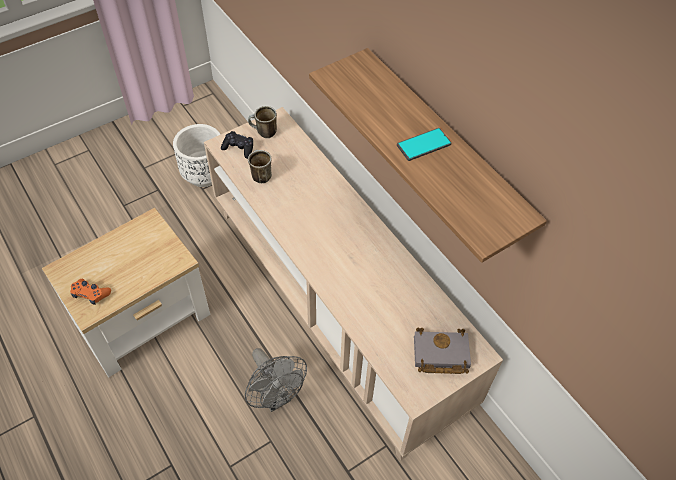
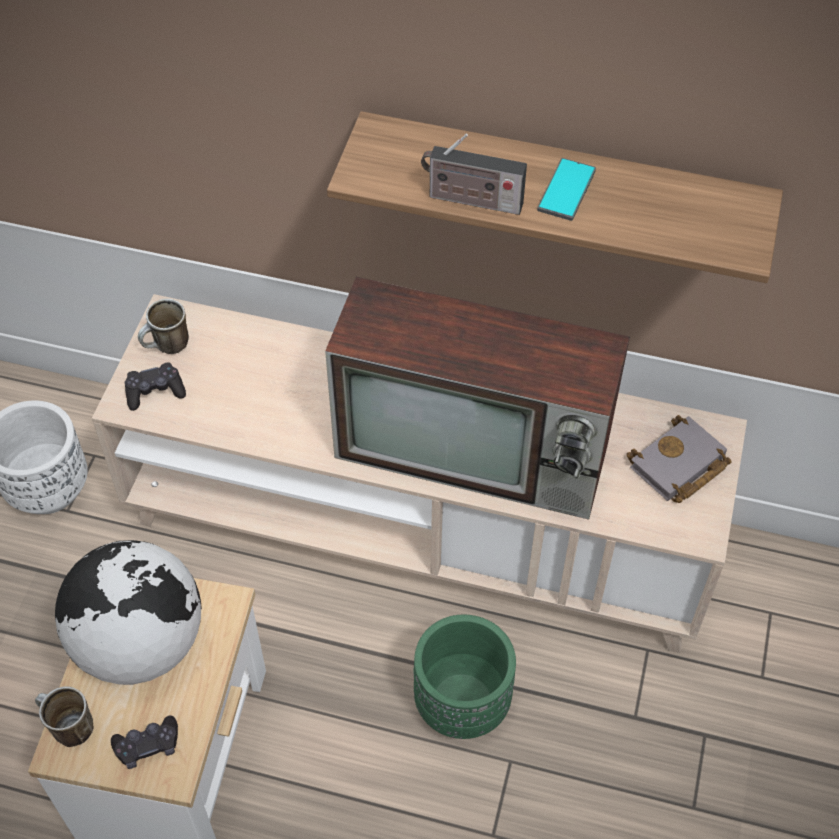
camera: 40 degrees left, 0 degrees up
(91, 294) = (148, 746): orange game controller -> black game controller
(131, 250) = (140, 643): none -> globe
(259, 175) = (225, 407): mug -> mug (67, 728)
(276, 397) = (461, 703): grey fan -> green planter
(348, 273) = (477, 451): none -> television
(369, 119) = (471, 200): none -> radio

